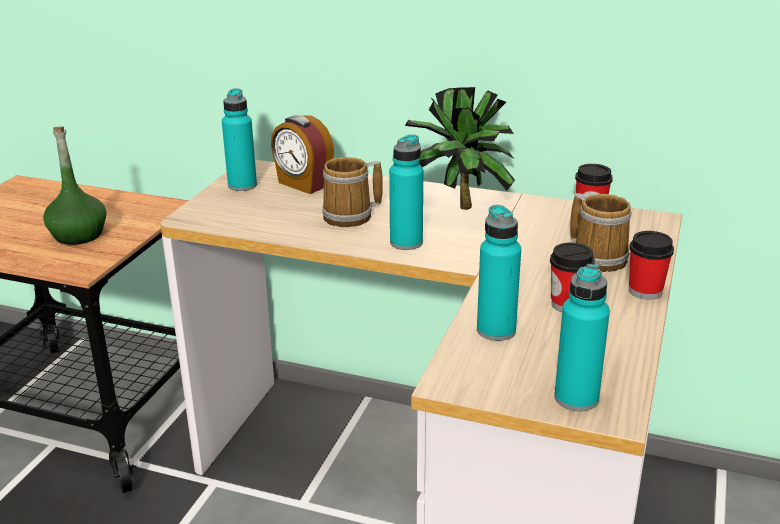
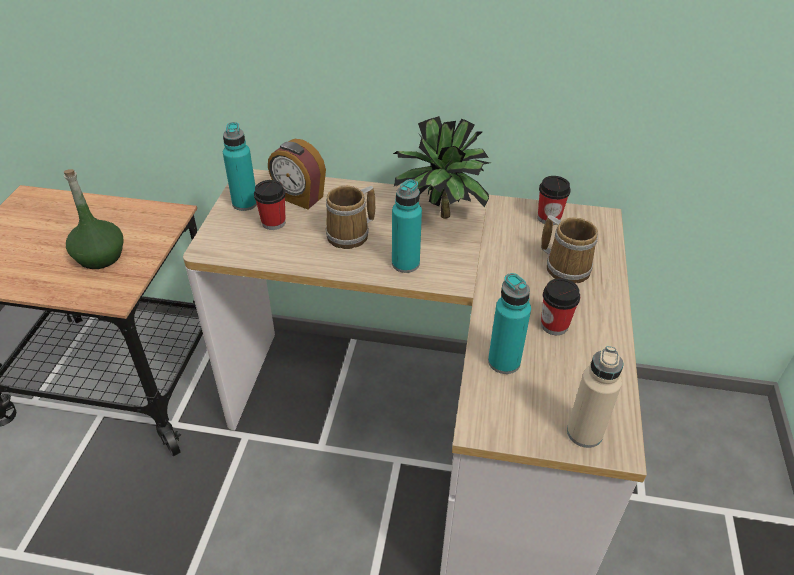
camera: 10 degrees left, 15 degrees up
(576, 398) = (584, 433): turquoise bottle -> beige bottle
(645, 291) = (611, 303): cup -> cup (273, 222)

